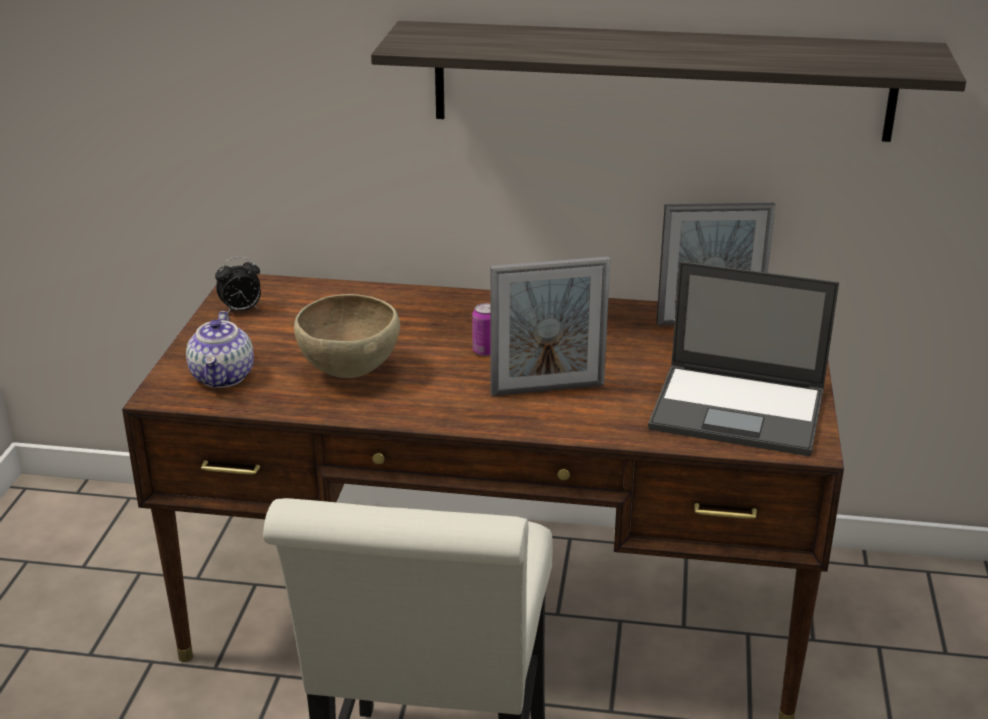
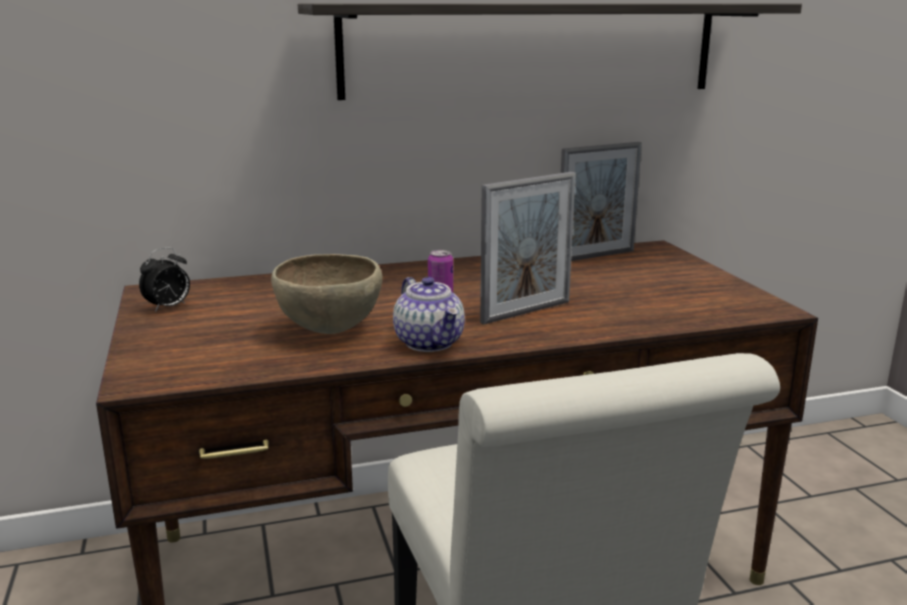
camera: 25 degrees left, 10 degrees down
(223, 377) = (197, 357): teapot -> teapot (430, 343)
(740, 410) = (693, 298): laptop -> none

